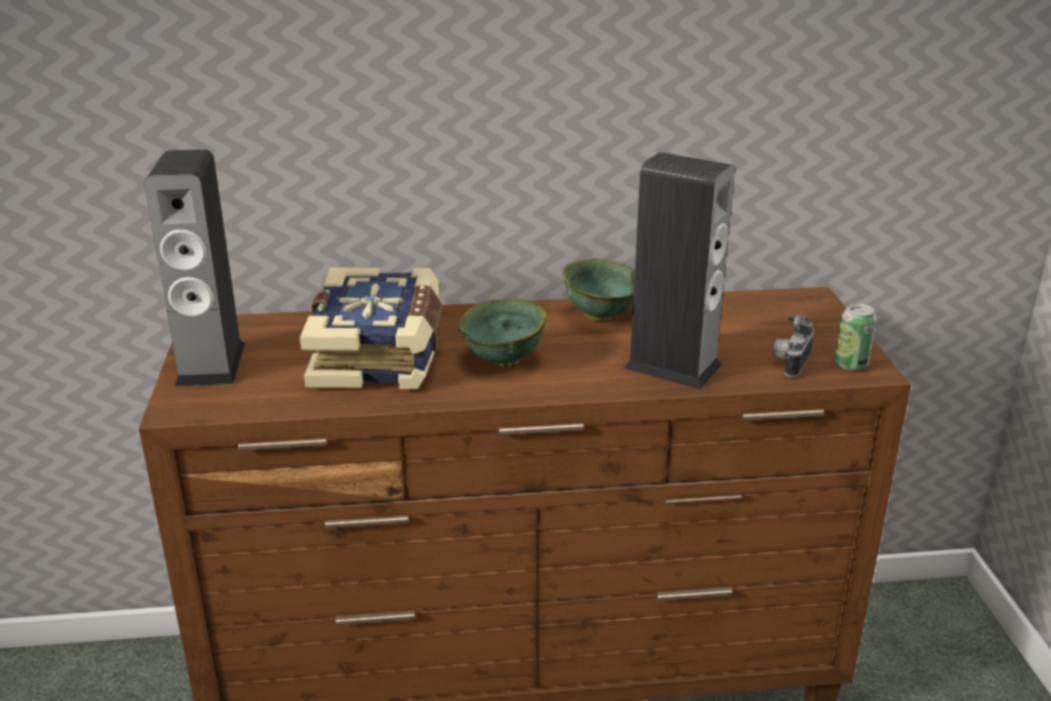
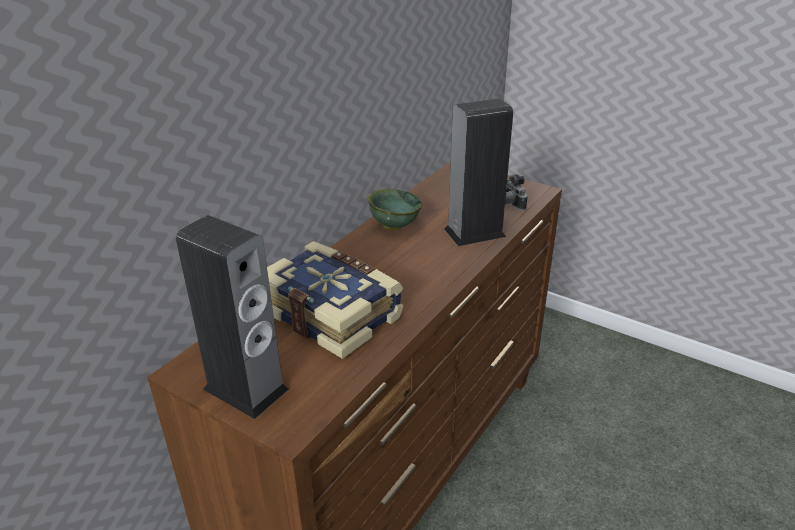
camera: 50 degrees left, 5 degrees up
(505, 361) = (403, 276): green bowl -> none
(851, 364) = (530, 192): can -> none

